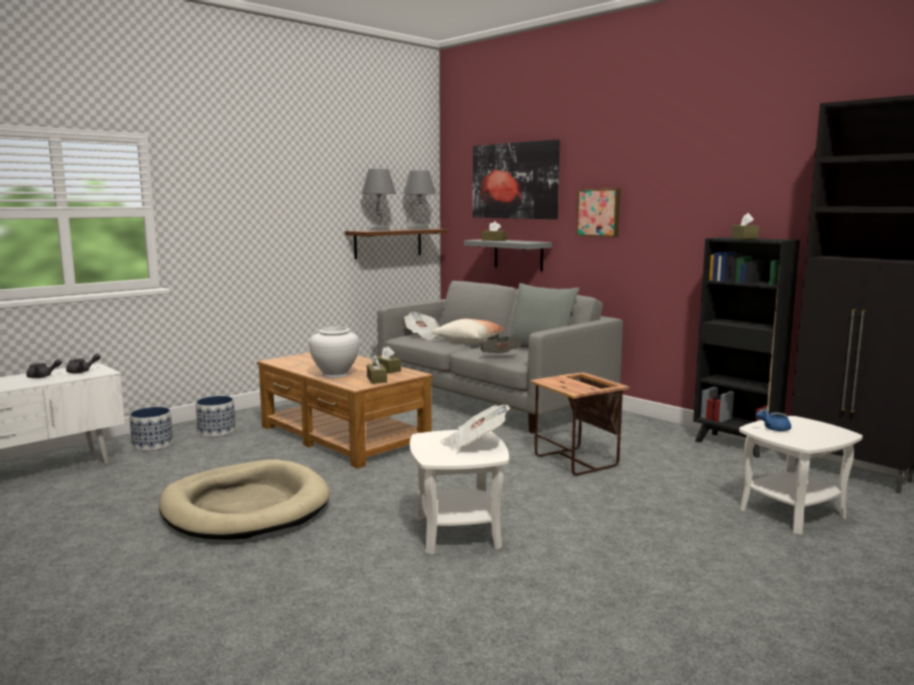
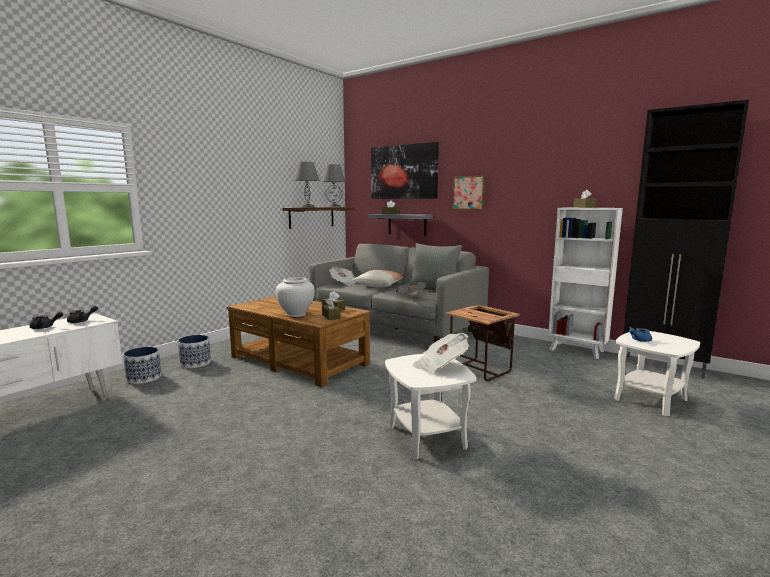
camera: 10 degrees left, 0 degrees up
(245, 507) = (242, 429): beige dog bed -> none
(736, 445) = (577, 351): black bookcase -> white bookcase

